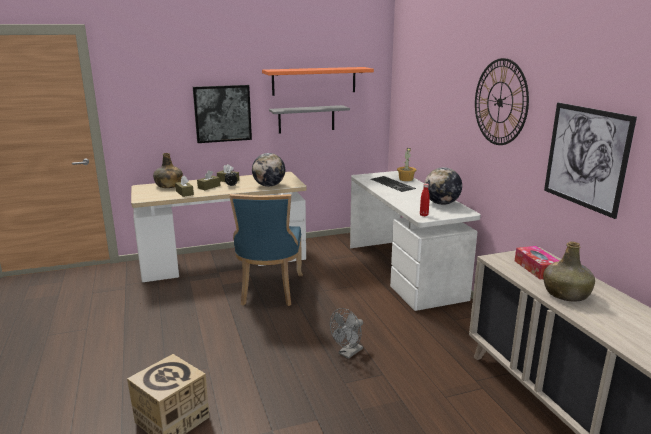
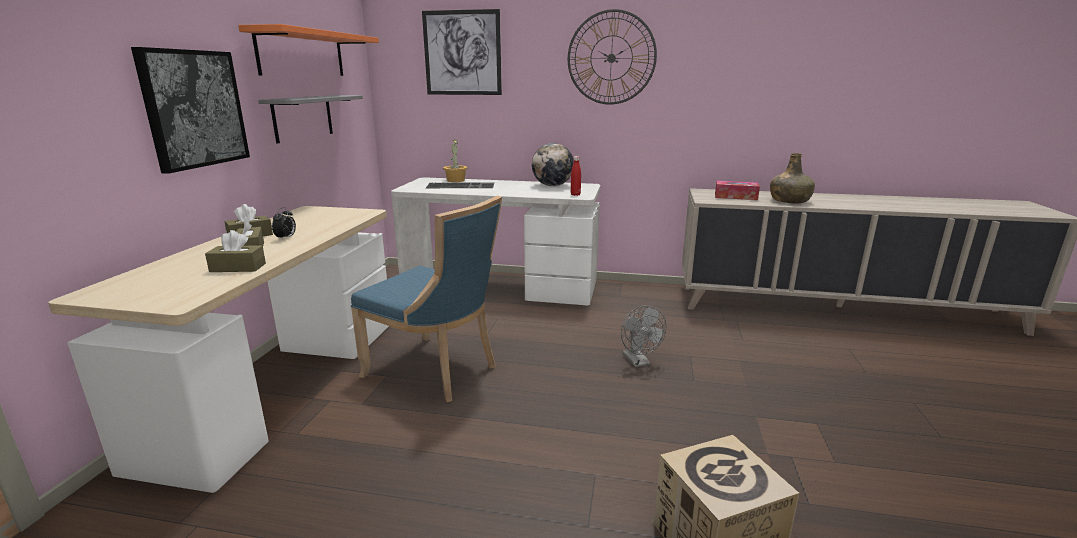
camera: 60 degrees left, 0 degrees up
(168, 185) = (156, 273): green bottle -> none
(269, 186) = (340, 222): globe -> none
(586, 157) = (737, 91): picture -> picture (462, 53)

